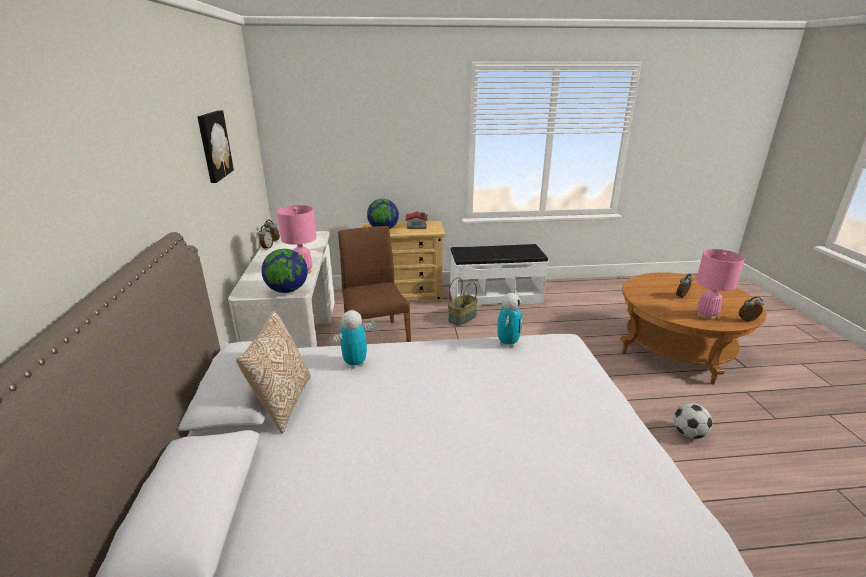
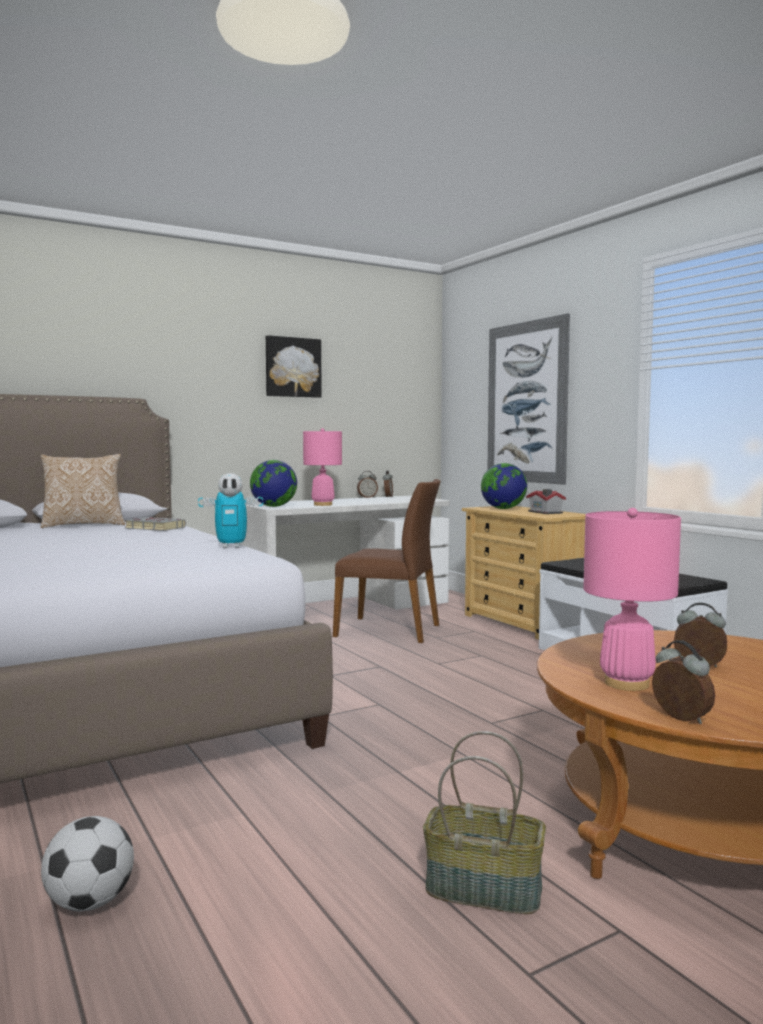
camera: 65 degrees right, 20 degrees down
(355, 363) = (153, 528): toy robot -> grey book
(370, 150) = (526, 402): none -> picture
(375, 339) = (389, 630): brown chair -> brown chair turned 60 degrees clockwise
(462, 318) = (514, 655): basket -> basket (485, 889)
(688, 434) = (352, 843): football -> football (90, 903)

